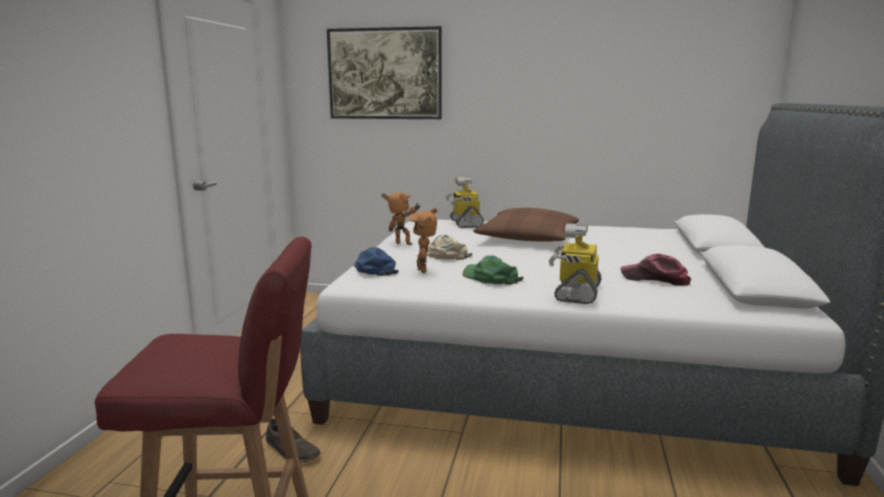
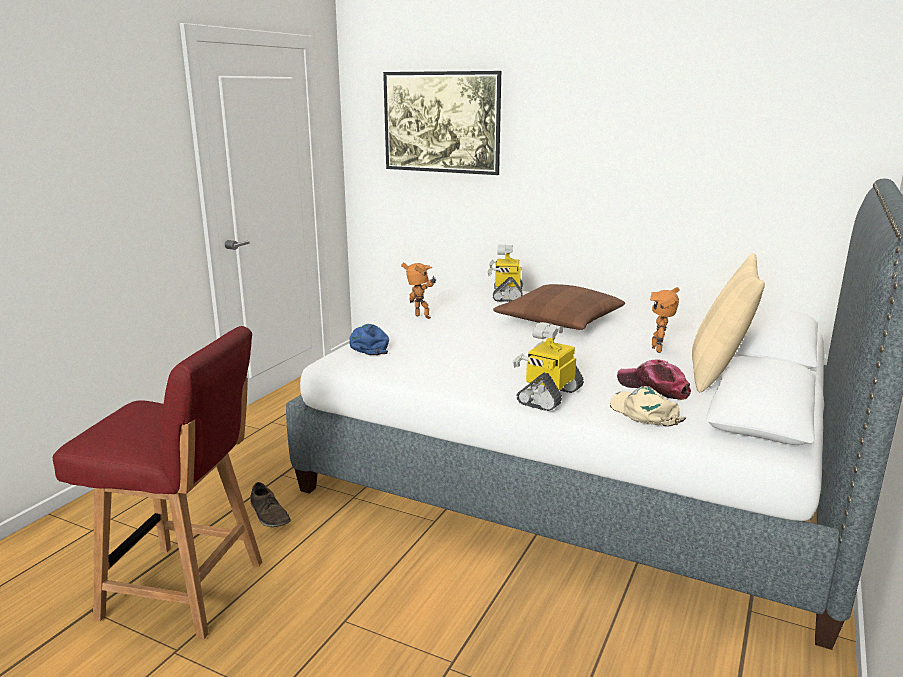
camera: 15 degrees right, 5 degrees up
(424, 270) = (416, 352): toy robot -> toy robot (659, 349)
(443, 254) = (452, 334): beige cap -> beige cap (644, 413)
(490, 277) = (475, 368): green cap -> none
(692, 264) = (717, 372): none -> beige pillow

